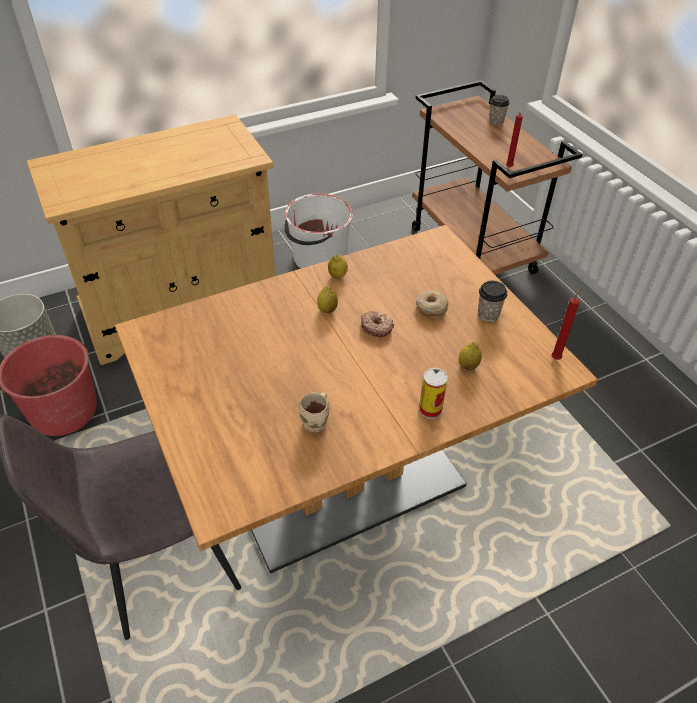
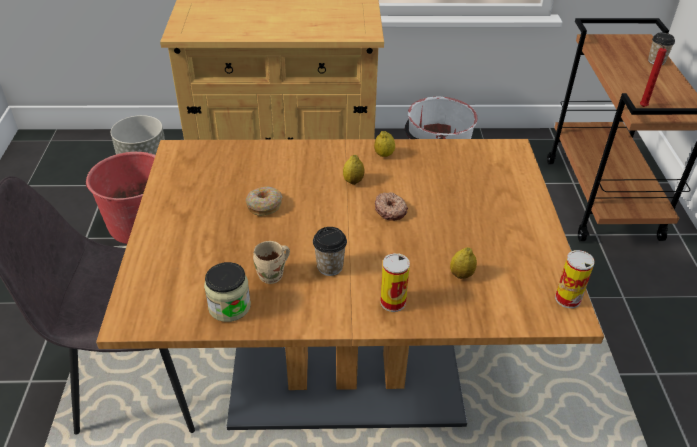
camera: 25 degrees right, 5 degrees down
(298, 465) = (229, 306): none -> jar
(431, 308) = (458, 209): donut -> donut (264, 205)
(488, 314) = (517, 233): cup -> cup (330, 267)
(556, 358) = (567, 298): red candle -> can

